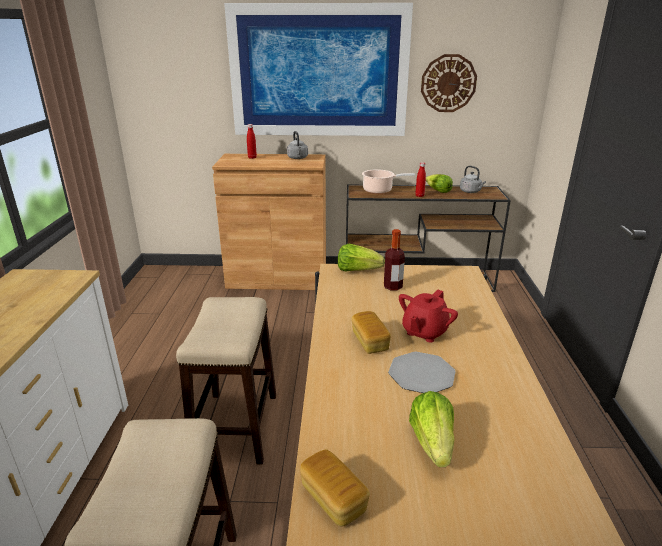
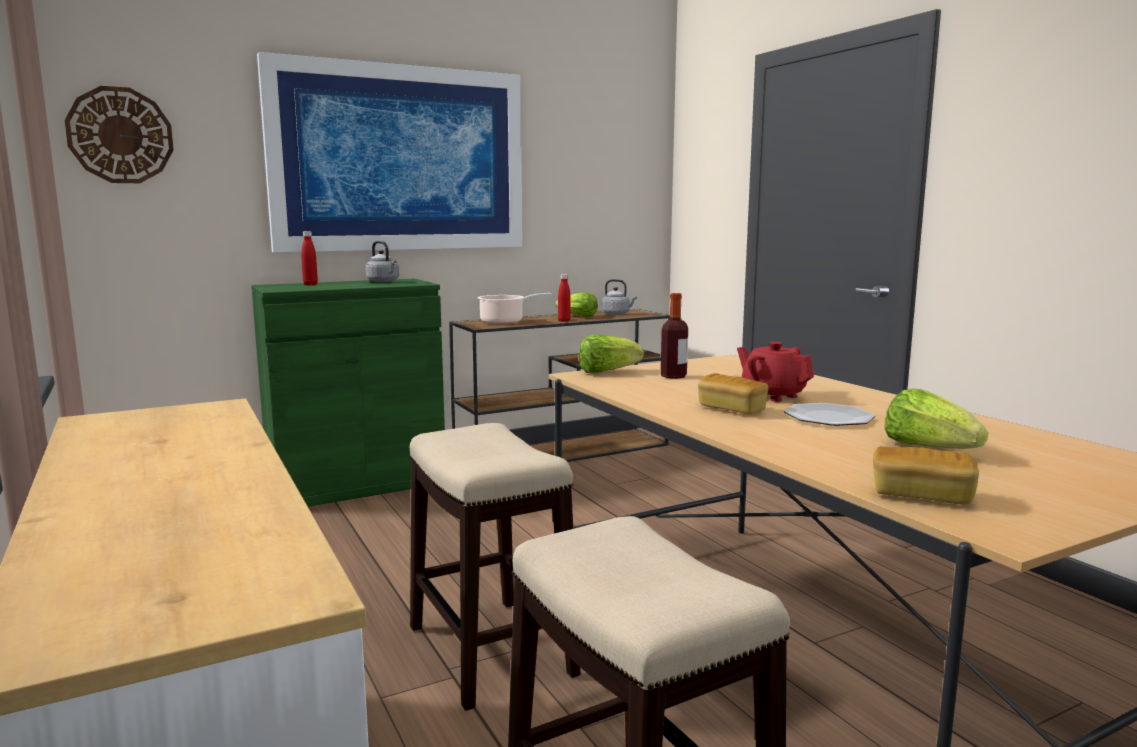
camera: 30 degrees left, 15 degrees down
(277, 278) = (357, 484): brown cabinet -> green cabinet
(424, 332) = (772, 395): red teapot -> red teapot turned 135 degrees clockwise
(448, 83) = (567, 178): wall clock -> wall clock (120, 135)

